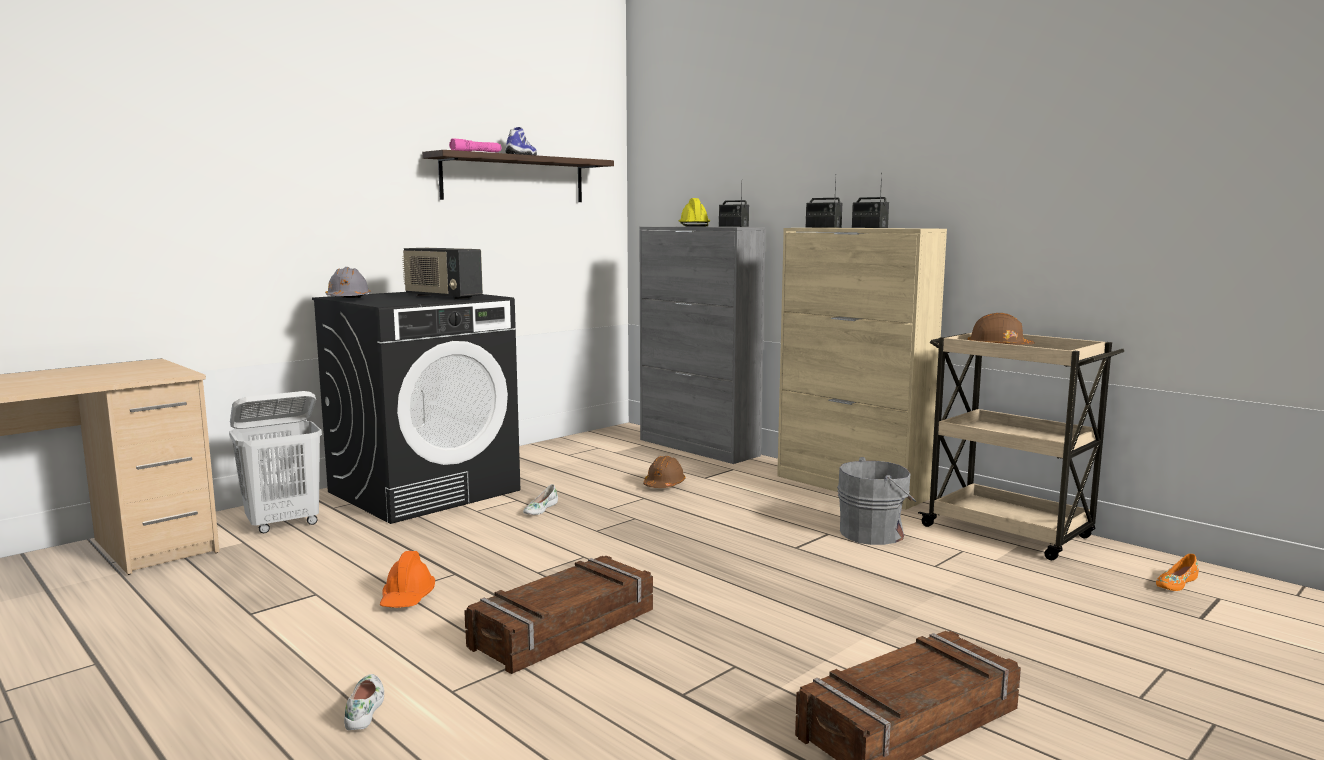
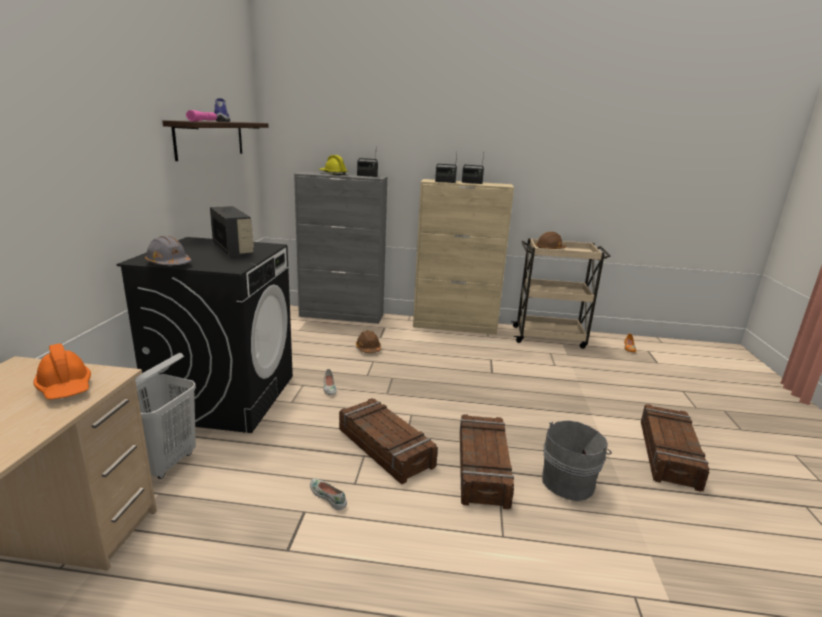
camera: 40 degrees left, 10 degrees up
(365, 708) = (484, 574): white shoe -> white shoe (328, 496)
(407, 598) = (369, 486): orange hard hat -> orange hard hat (65, 387)
(442, 296) = (233, 249): radio -> radio turned 120 degrees counterclockwise
(492, 574) = (386, 447): none -> crate
(874, 533) = (507, 353): grey bucket -> grey bucket (569, 481)

